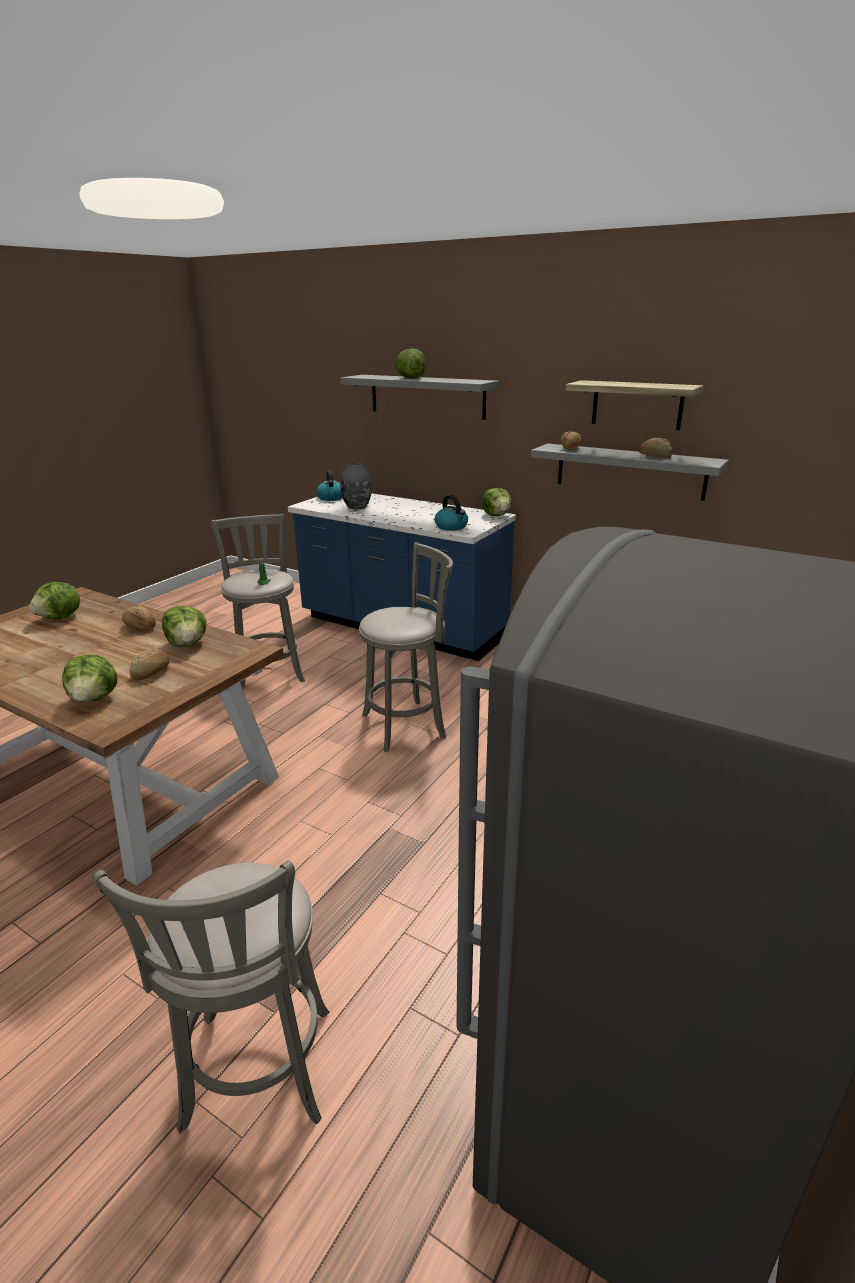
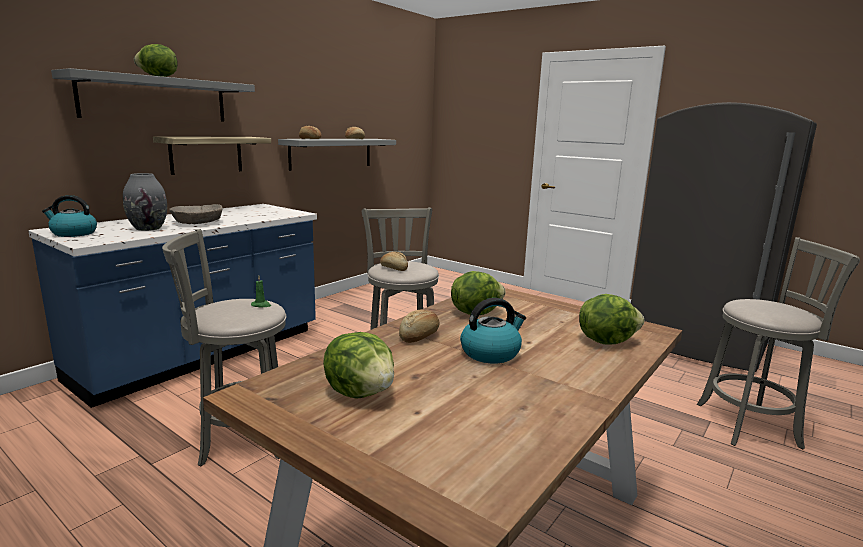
camera: 85 degrees left, 10 degrees down
(152, 672) = (543, 322): bread -> bread (394, 268)
(388, 513) = (197, 222): none -> beige bowl
(452, 527) = (279, 214): kettle -> kettle (491, 353)
(497, 515) = (261, 206): lettuce -> none
(637, 405) = (330, 106): shelf -> shelf (206, 154)

